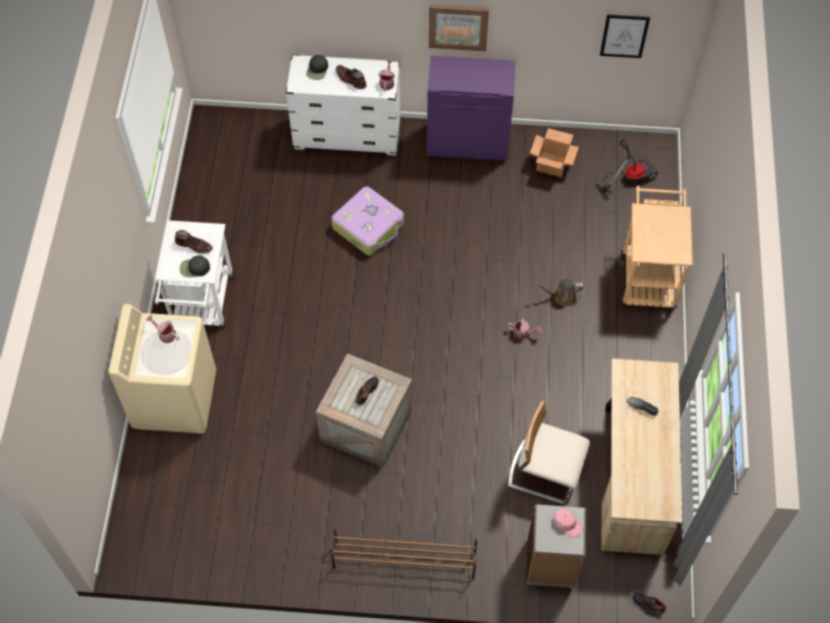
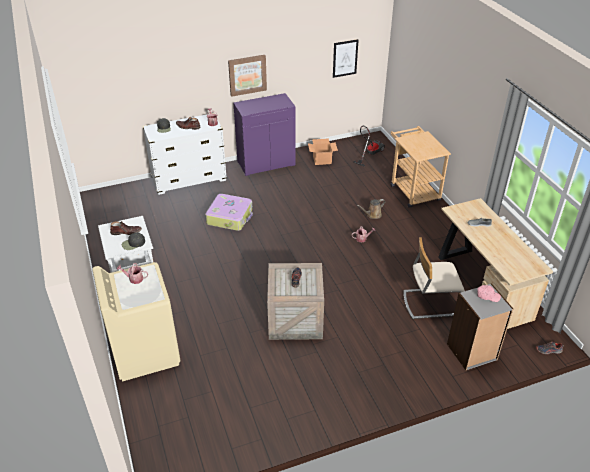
camera: 25 degrees left, 20 degrees down
(403, 560) = (374, 388): brown shoe rack -> none

